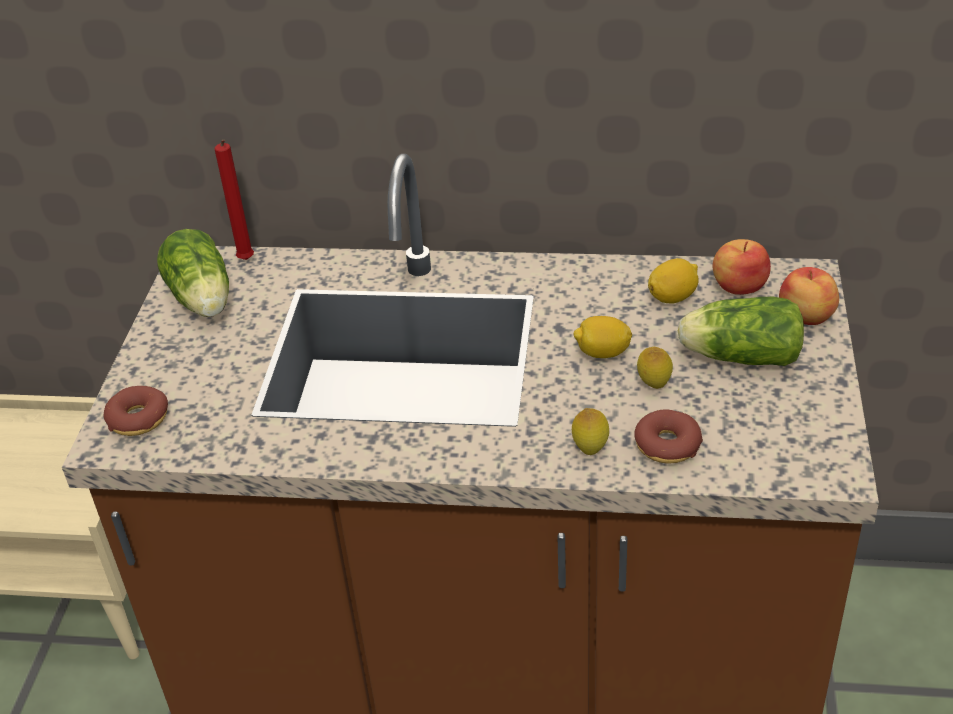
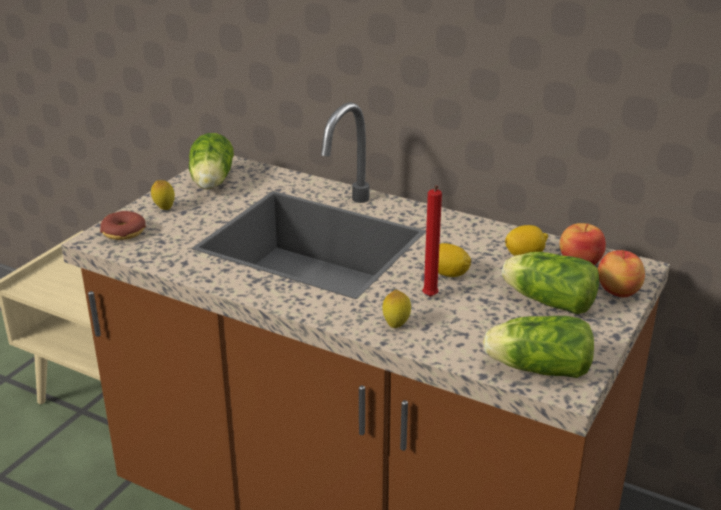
camera: 20 degrees right, 10 degrees down
(246, 261) = (254, 169): red candle -> red candle (430, 298)
(653, 385) = (470, 301): lemon -> lemon (164, 208)
(667, 445) = (453, 338): donut -> none
(784, 456) = (535, 368): none -> lettuce

